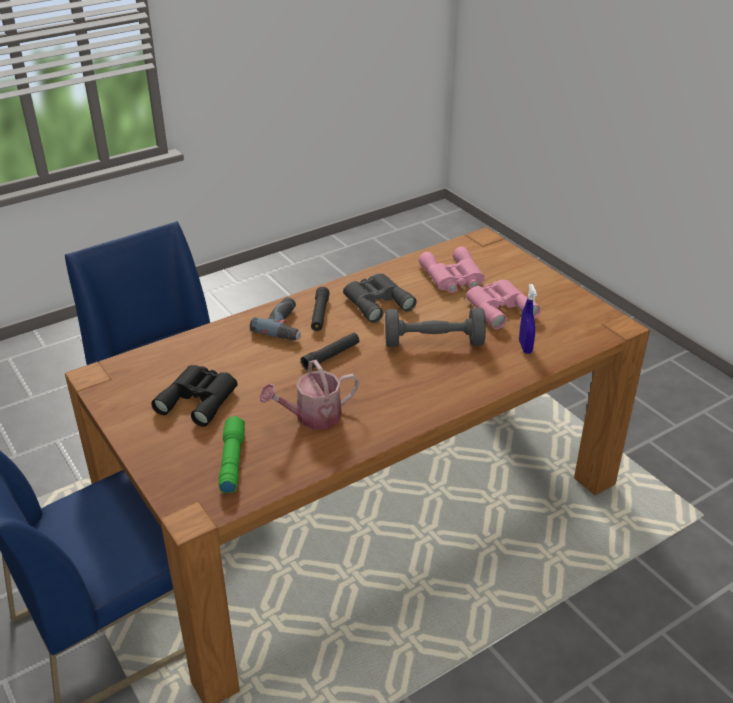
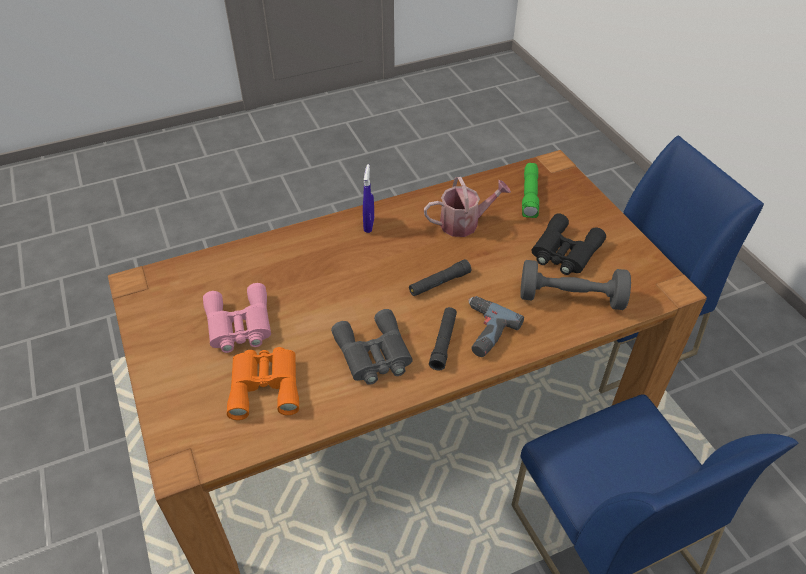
camera: 170 degrees left, 10 degrees up
(433, 342) = (332, 287): grey dumbbell -> grey dumbbell (570, 298)
(452, 277) = (265, 384): pink binoculars -> orange binoculars
(525, 347) = (245, 270): blue spray bottle -> blue spray bottle (369, 225)

